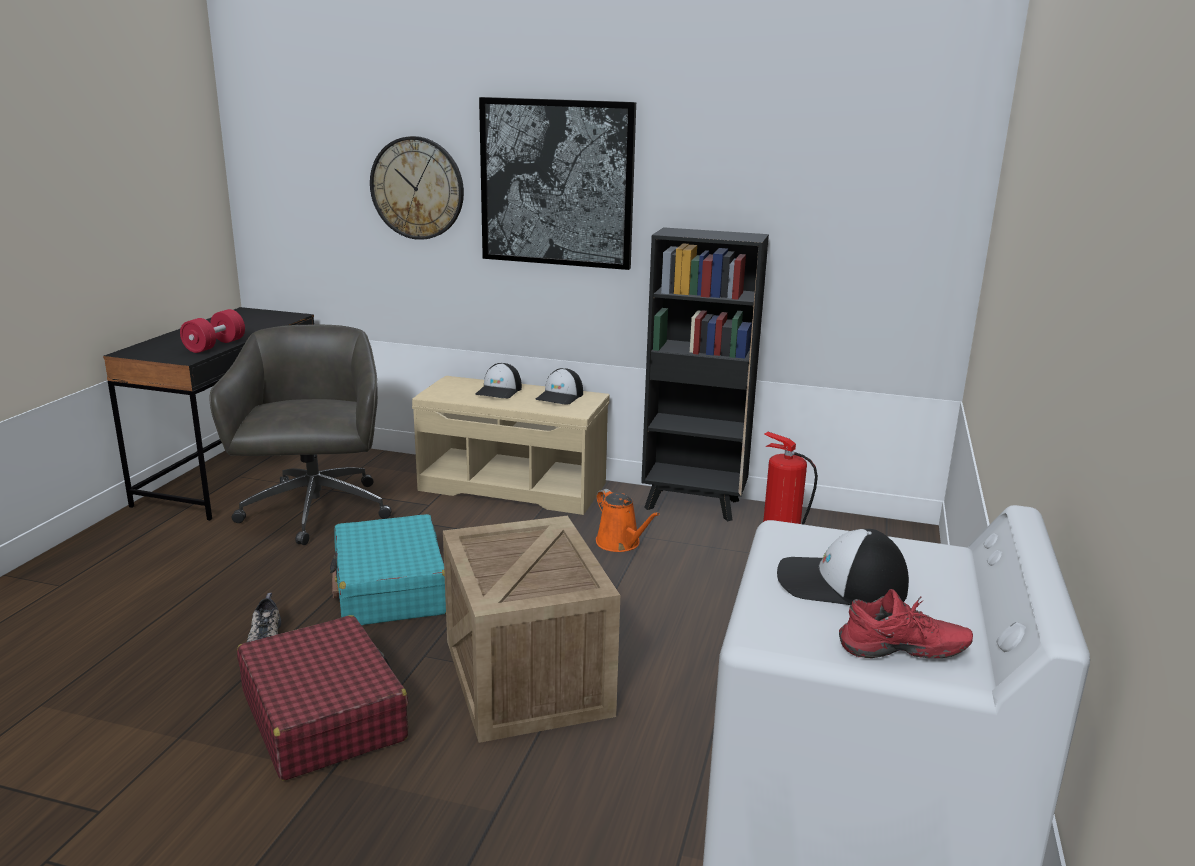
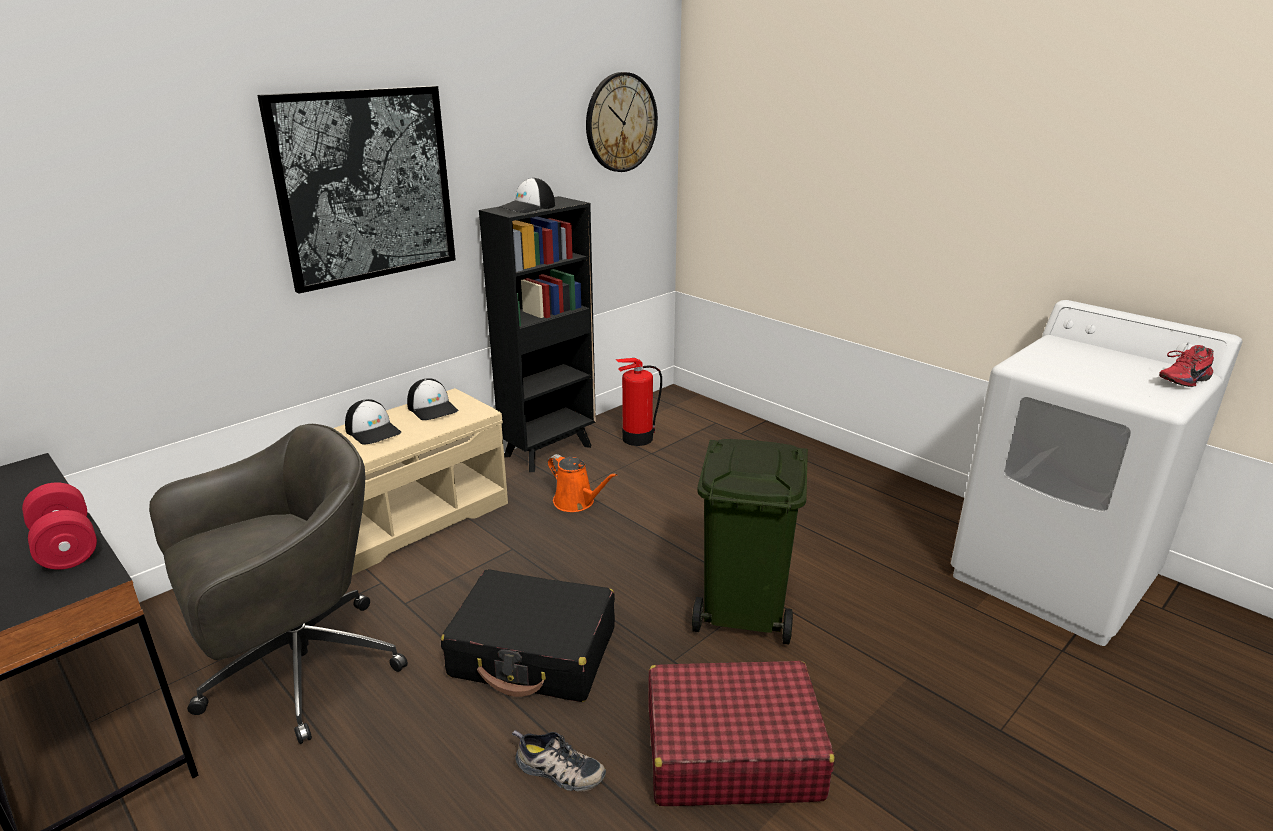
camera: 60 degrees left, 5 degrees up
(315, 512) = (296, 670): grey office chair -> grey office chair turned 120 degrees clockwise
(390, 589) = (534, 652): turquoise suitcase -> black suitcase
(417, 188) = (183, 228): wall clock -> wall clock (621, 122)
(529, 678) = (745, 611): crate -> green trash can
(620, 543) = (577, 502): orange watering can -> orange watering can turned 45 degrees clockwise
(840, 584) = (1097, 371): cap -> cap (527, 207)
(902, 654) = (1181, 380): red shoe -> red shoe turned 150 degrees counterclockwise

